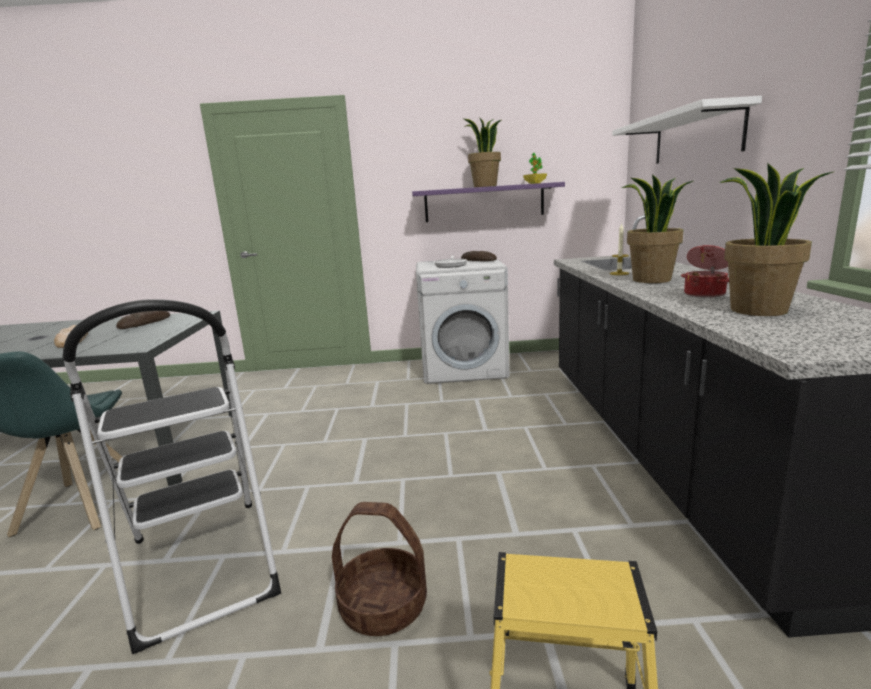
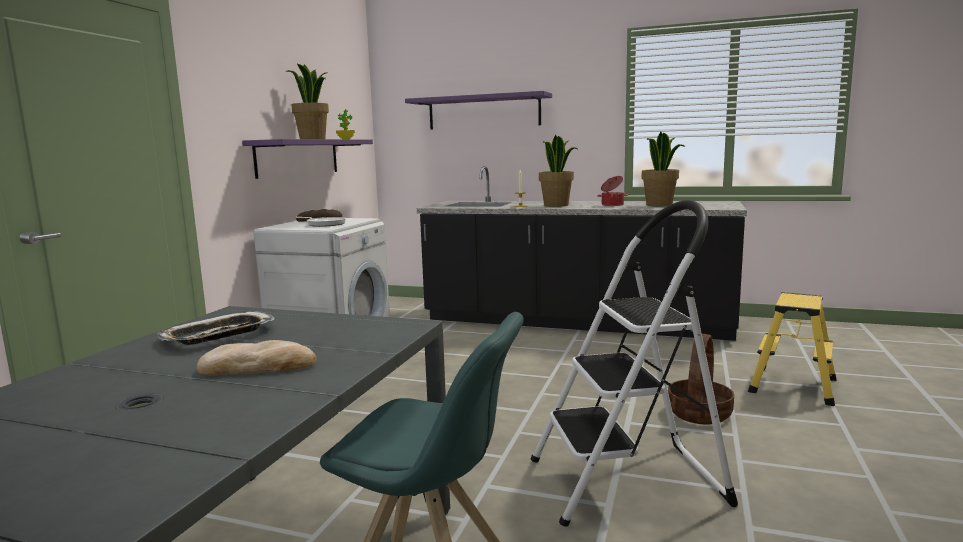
camera: 70 degrees left, 5 degrees down
(145, 323) = (218, 335): bread -> tray
(696, 136) = (483, 112): white shelf -> purple shelf

